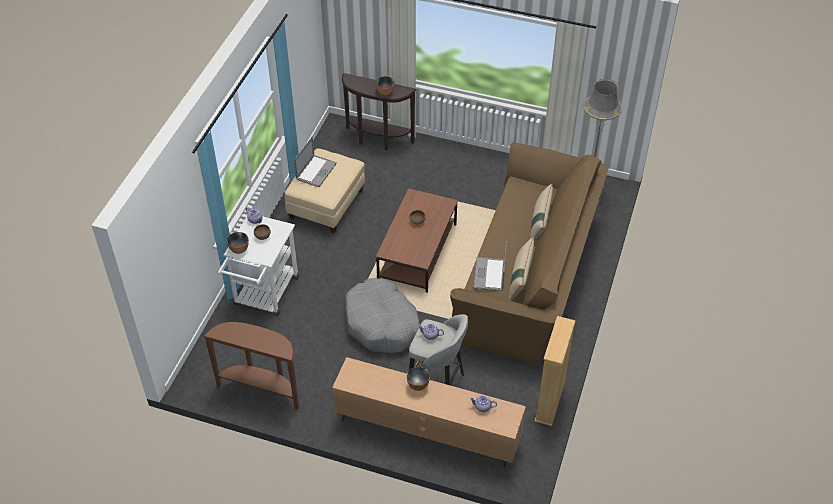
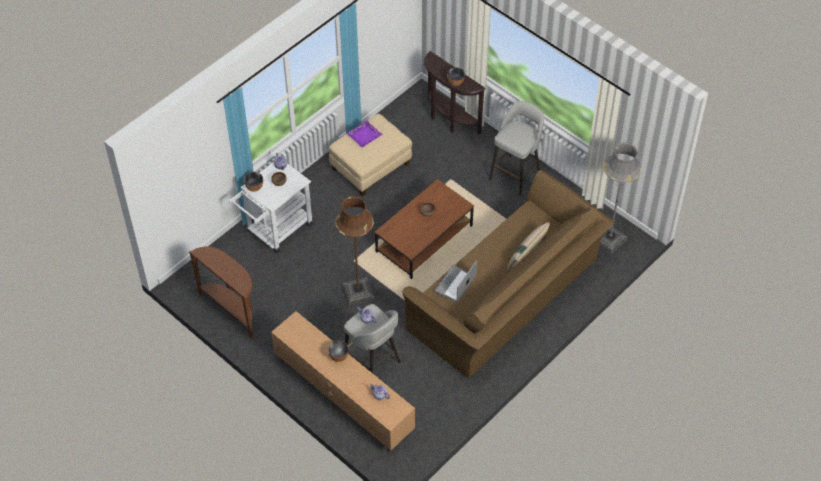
camera: 25 degrees right, 5 degrees up
(316, 171) = (364, 136): laptop -> purple tray
(382, 324) = (358, 292): grey dog bed -> brown floor lamp
(468, 166) = (516, 174): none -> grey stool
(520, 279) = (479, 298): beige pillow -> none
(549, 402) = (457, 414): beige bookcase -> none

